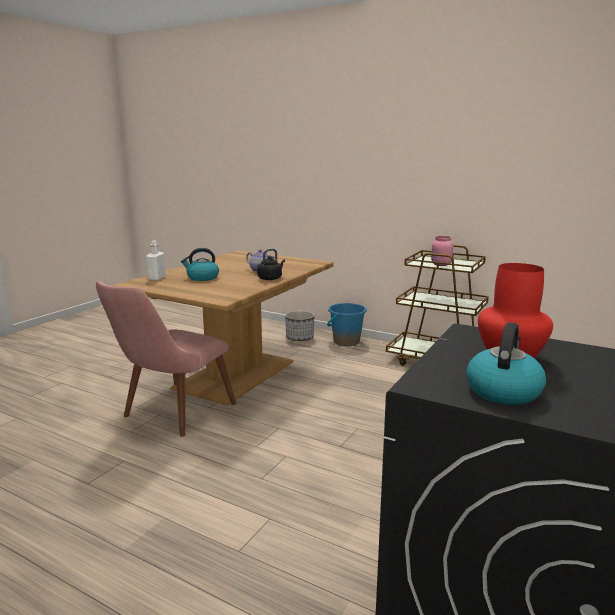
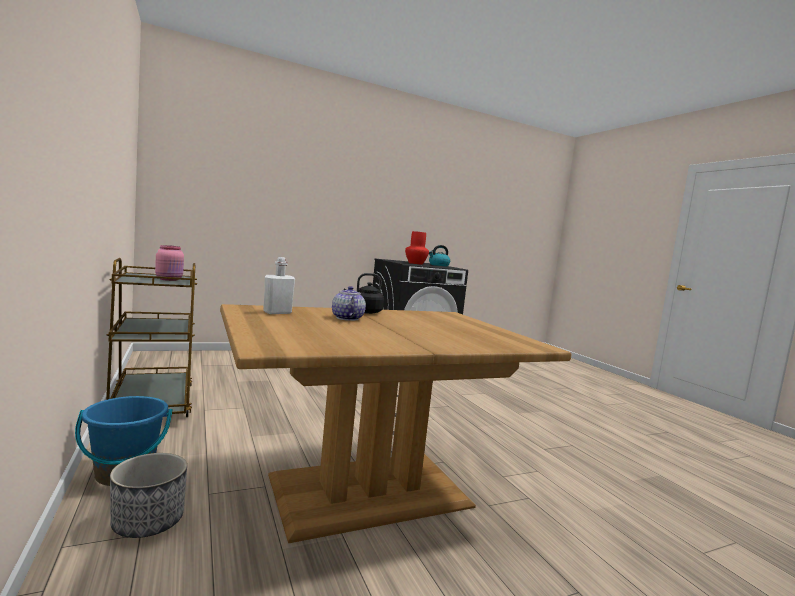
camera: 145 degrees left, 10 degrees down
(157, 278) = (503, 343): white bottle -> white bottle (277, 312)
(170, 415) = (490, 470): pink chair -> none
(202, 278) = (439, 329): kettle -> none

